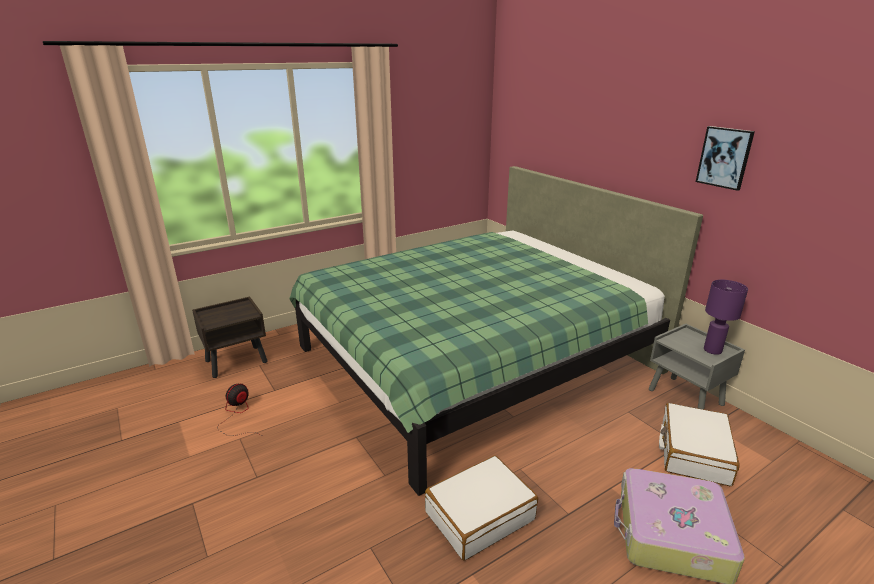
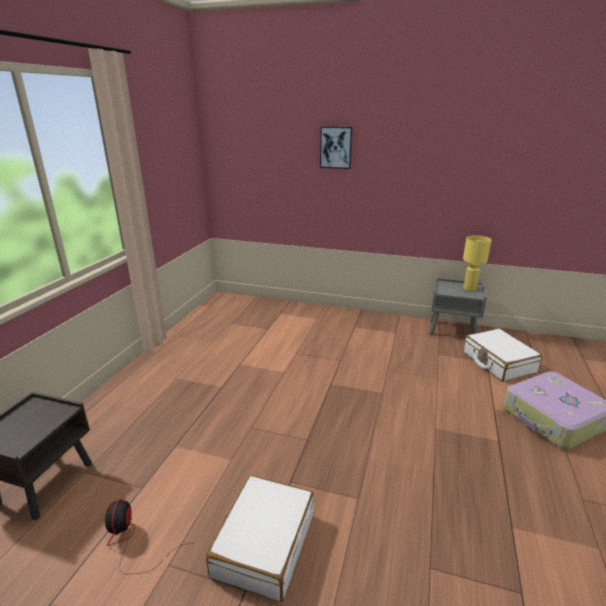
camera: 40 degrees left, 0 degrees up
(473, 359) = (298, 363): green bed -> none
(479, 515) = (459, 480): white suitcase -> white suitcase (264, 544)
(712, 350) = (469, 289): purple table lamp -> yellow table lamp
(724, 157) = (452, 146): picture -> picture (336, 147)

